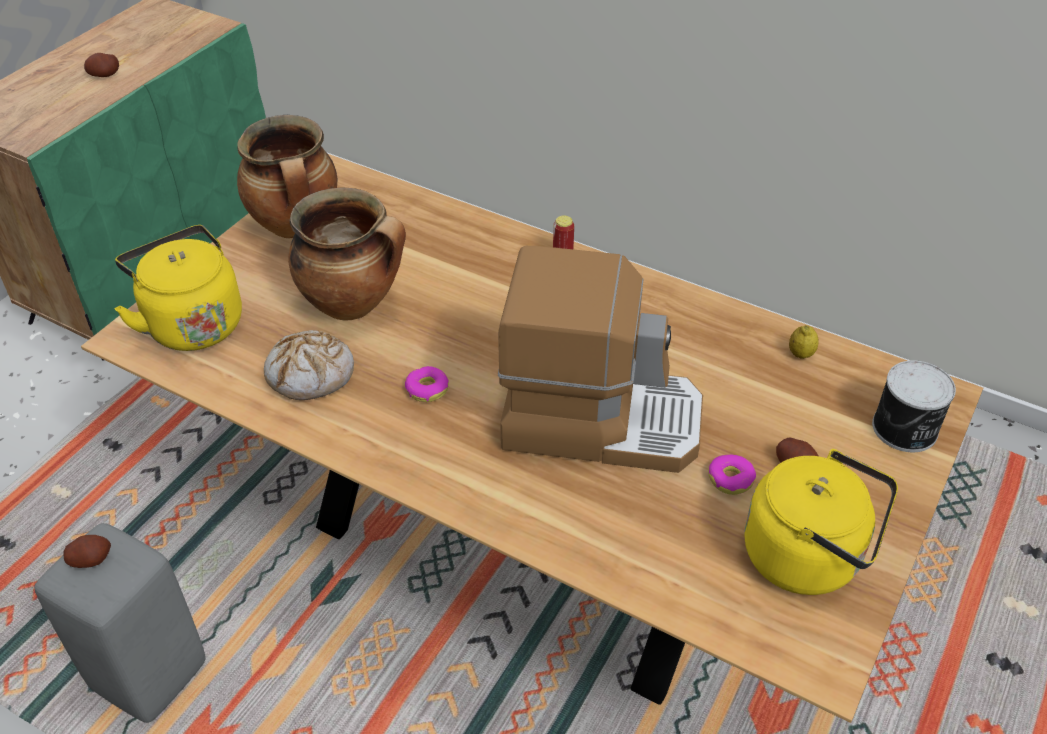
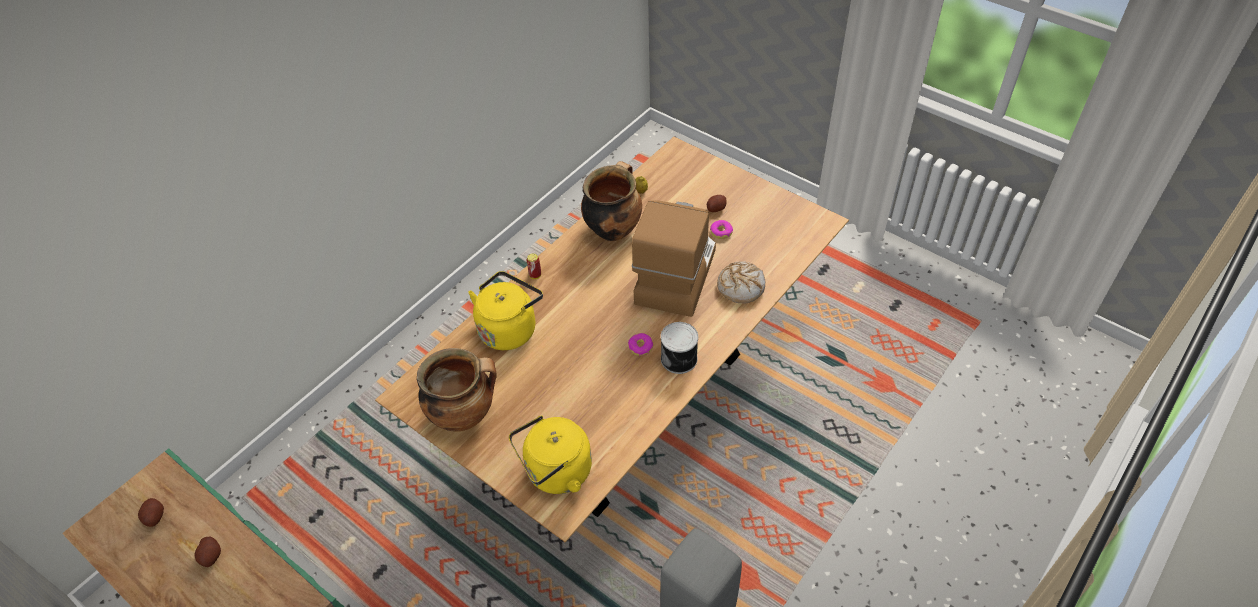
camera: 80 degrees left, 5 degrees up
(91, 559) = (695, 567): potato -> potato (154, 517)
(311, 374) = (618, 404): bread -> bread (740, 286)
(354, 304) = (557, 382): cooking pot -> cooking pot (613, 229)
(809, 557) = (769, 215): yellow kettle -> yellow kettle (509, 328)
(905, 429) = (697, 167): can -> can (680, 358)

